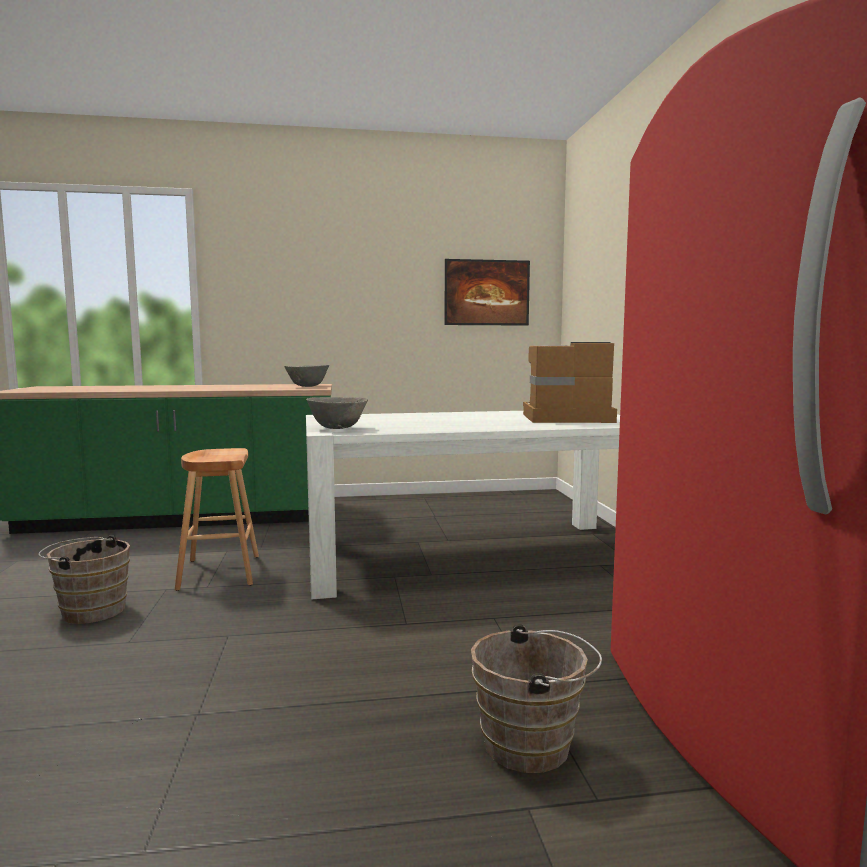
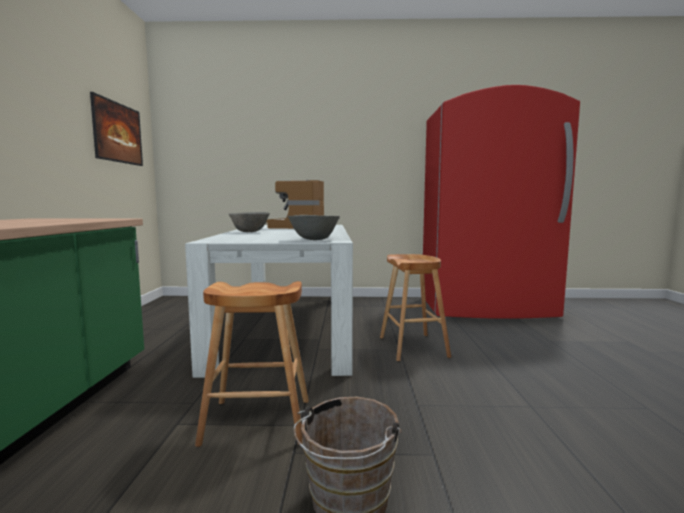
camera: 80 degrees left, 0 degrees up
(307, 386) = (75, 219): grey bowl -> grey bowl (250, 232)
(421, 633) = (412, 347): none -> brown stool
(534, 745) = (511, 336): brown bucket -> none

